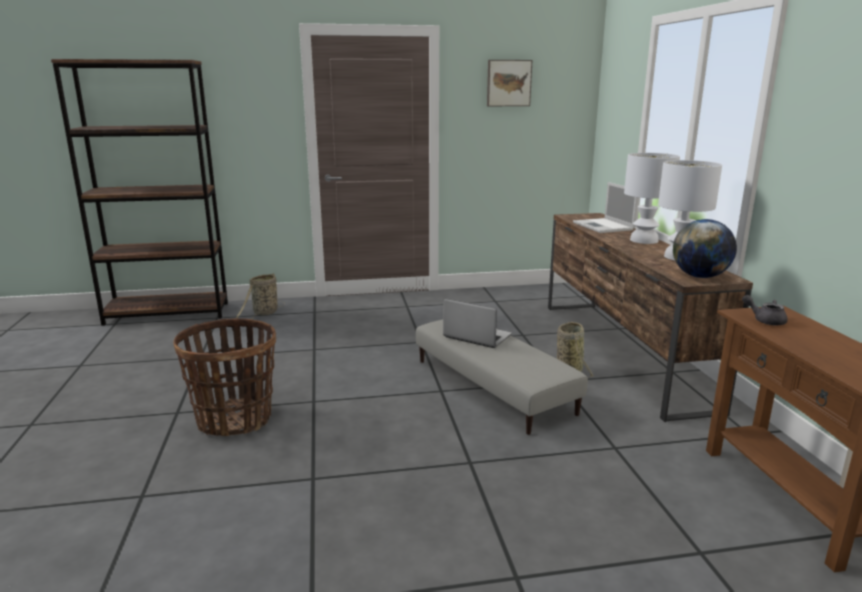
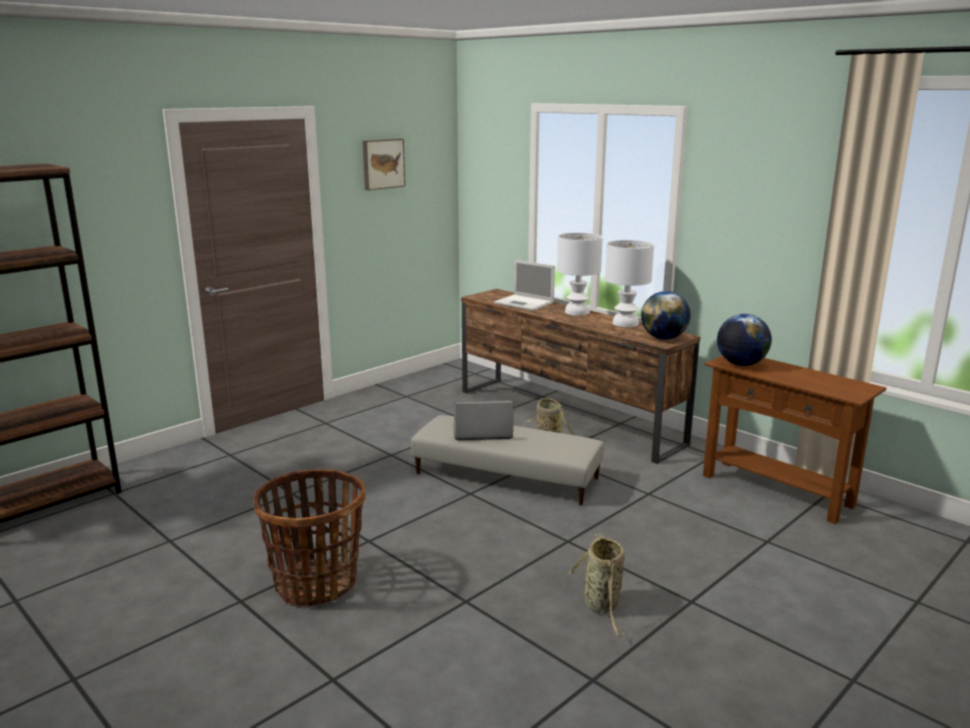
camera: 35 degrees left, 0 degrees up
(264, 313) = (169, 472): basket -> basket (602, 606)
(765, 320) = (741, 364): grey teapot -> globe

